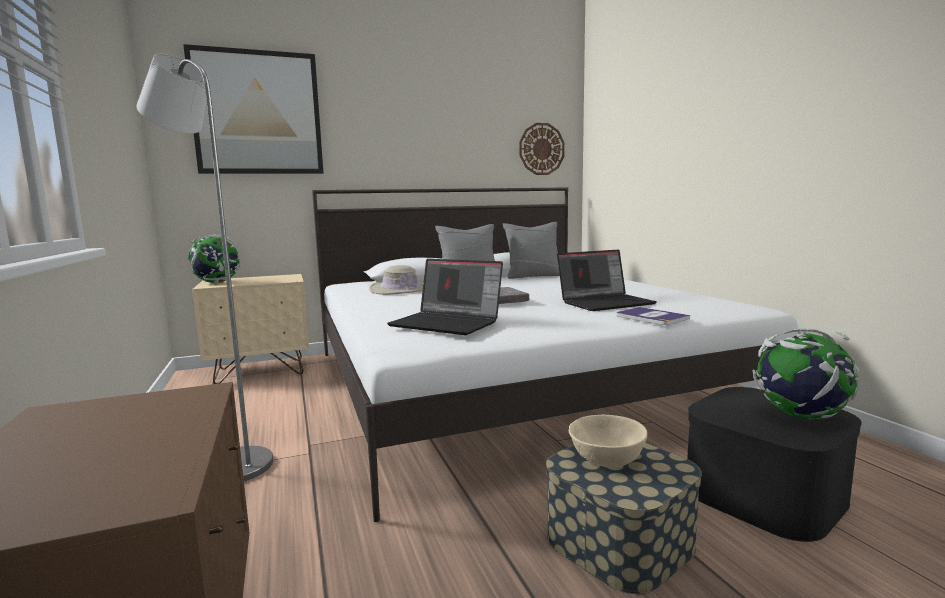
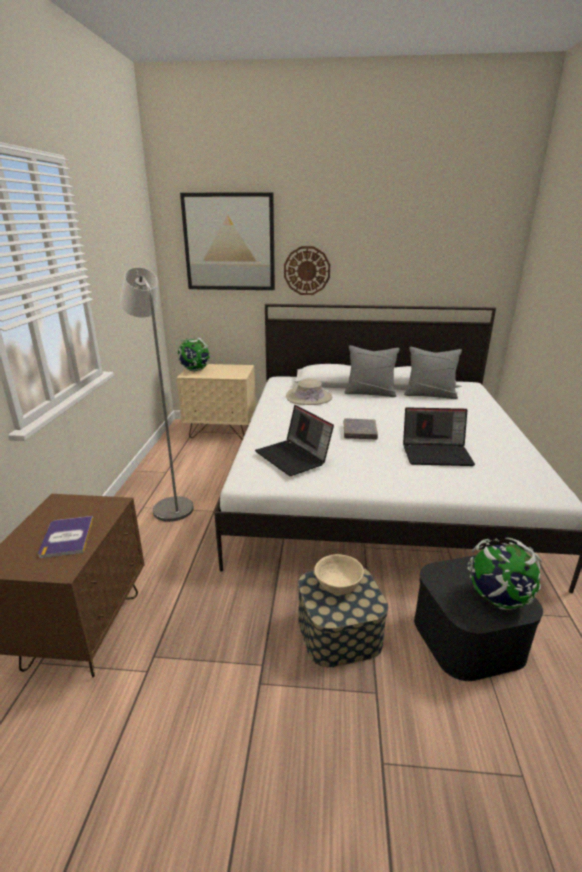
camera: 25 degrees right, 15 degrees up
(541, 149) = (475, 268): wall clock -> wall clock (307, 271)
(651, 317) = (444, 485): book -> book (67, 537)

